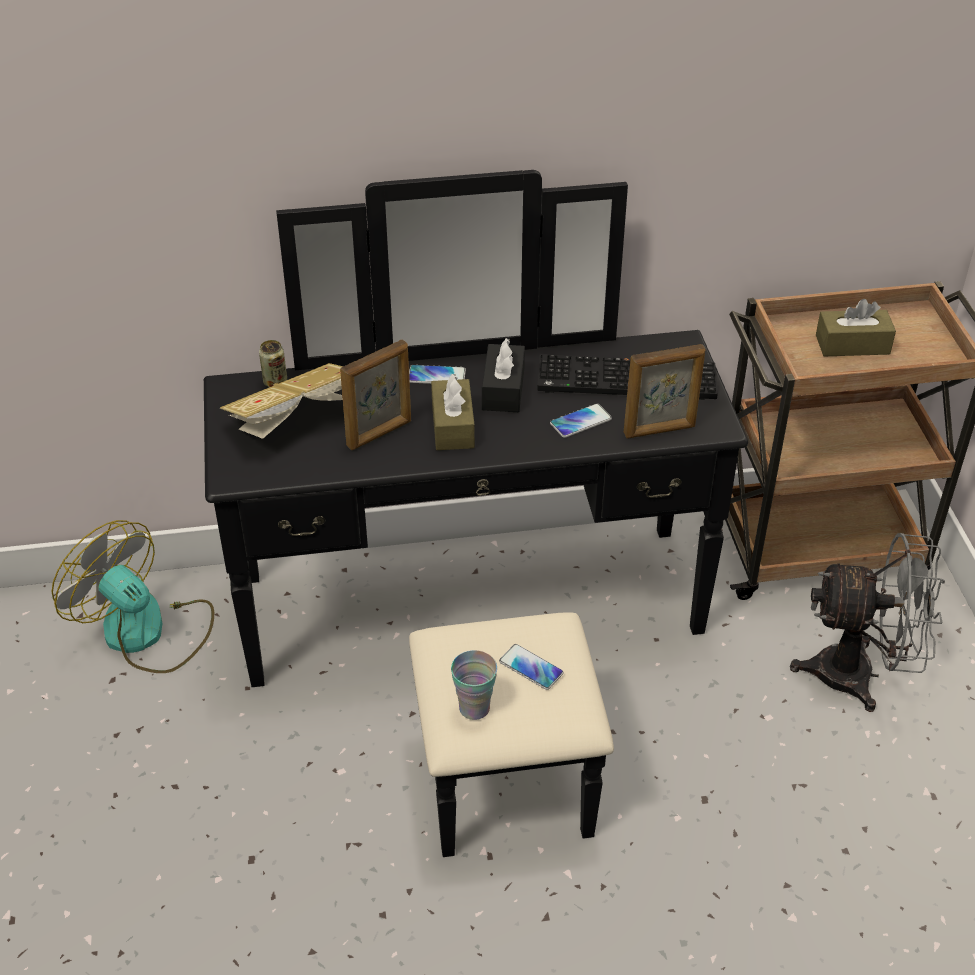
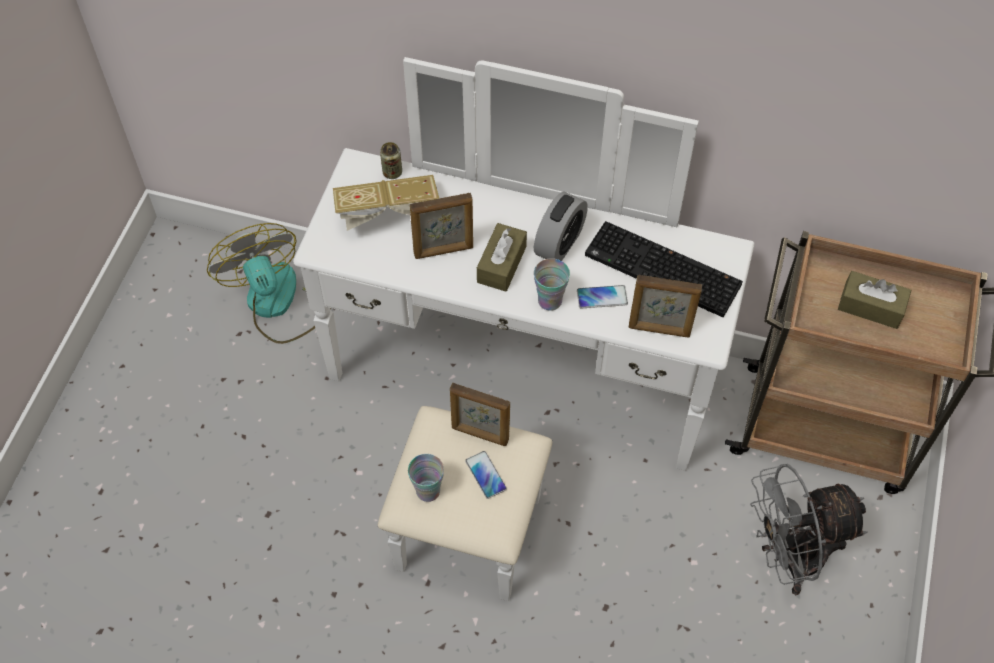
camera: 25 degrees right, 15 degrees up
(437, 376) = (515, 211): phone -> none
(480, 641) = (511, 408): black dresser -> white dresser
(499, 631) = (480, 434): none -> picture frame
(503, 389) = (559, 243): black tissue box -> alarm clock
(527, 441) = (550, 301): none -> cup
(860, 675) = (788, 557): grey fan -> grey fan turned 135 degrees clockwise

